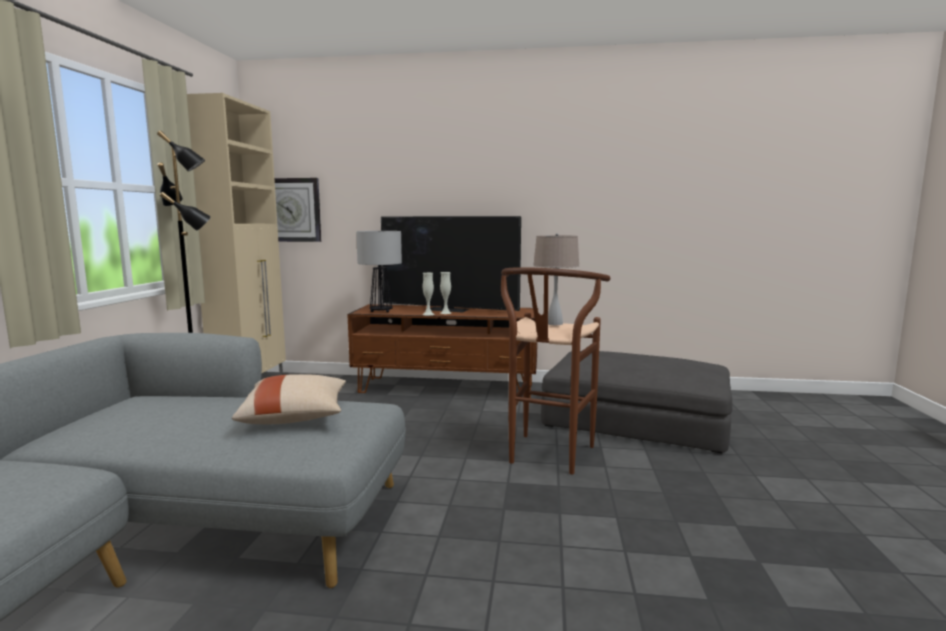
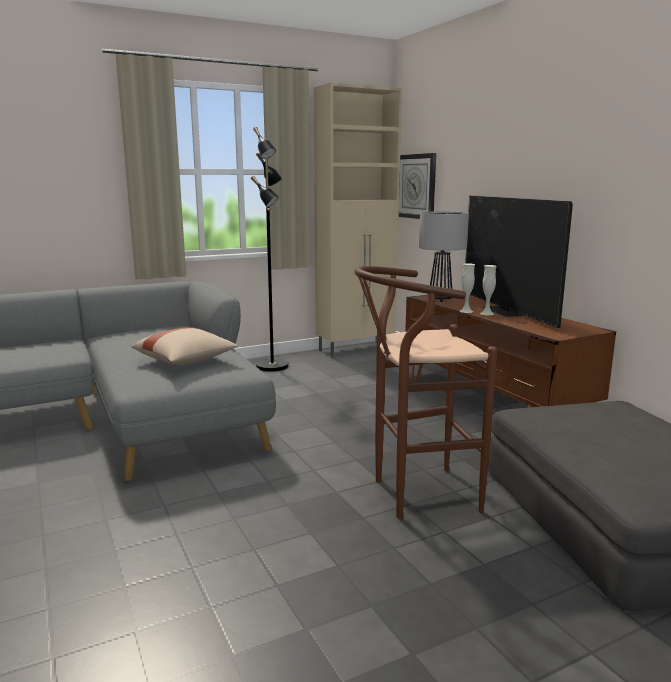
camera: 55 degrees right, 5 degrees up
(554, 323) = (457, 343): beige table lamp -> none

